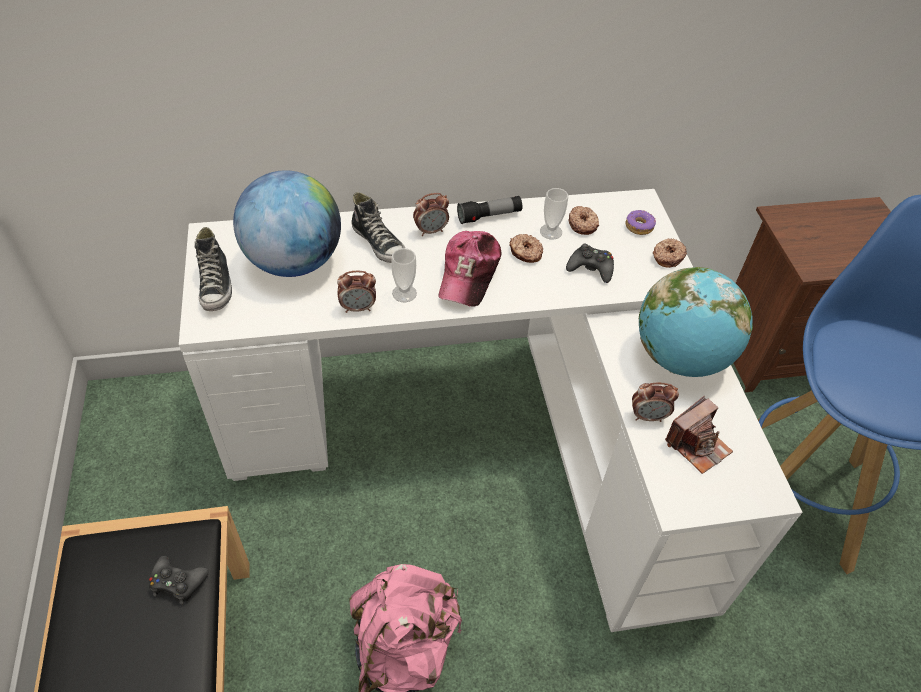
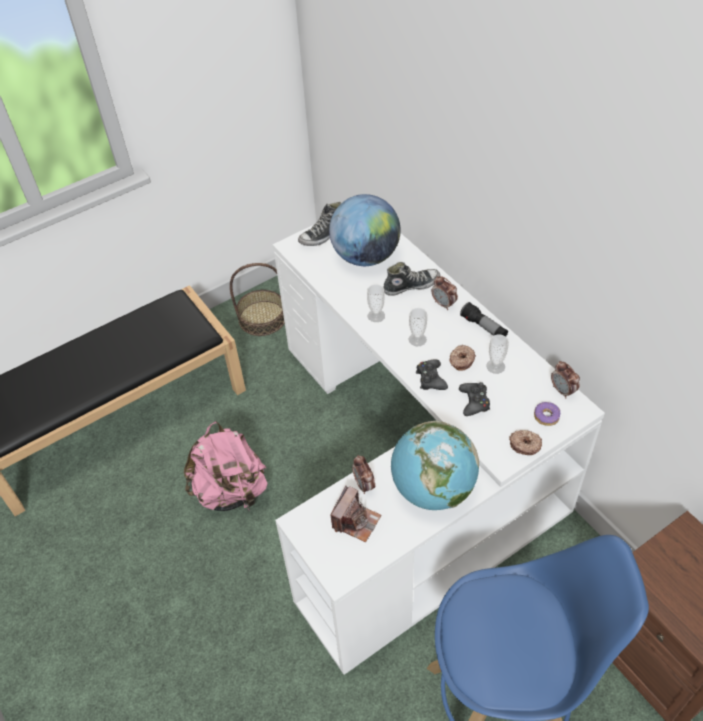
camera: 70 degrees right, 0 degrees up
(138, 490) = (262, 318): none -> basket
(178, 582) = (175, 341): black game controller -> black game controller (431, 379)
(358, 308) = (348, 301): alarm clock -> alarm clock (562, 391)
(379, 244) = (411, 285): shoe -> shoe turned 135 degrees counterclockwise
(469, 274) = (417, 339): cap -> cup
(583, 224) = (519, 382): donut -> none
(697, 445) = (356, 521): camera -> camera turned 90 degrees counterclockwise

